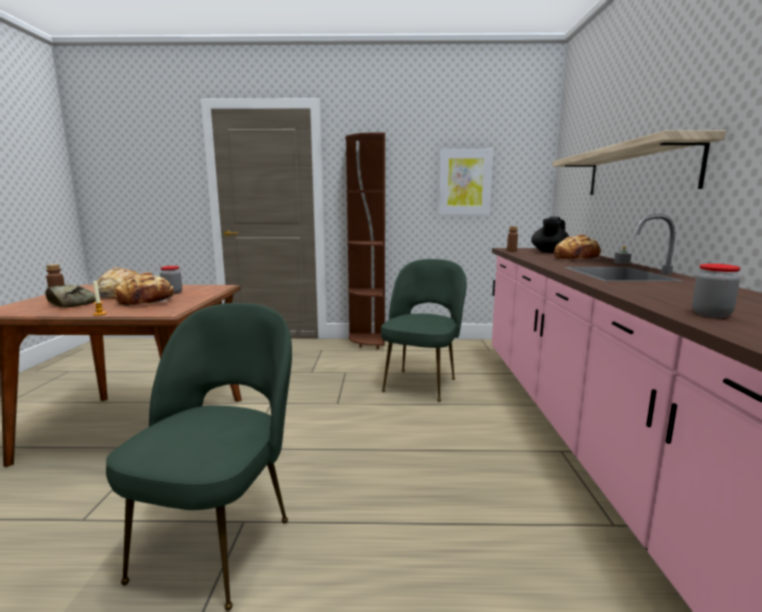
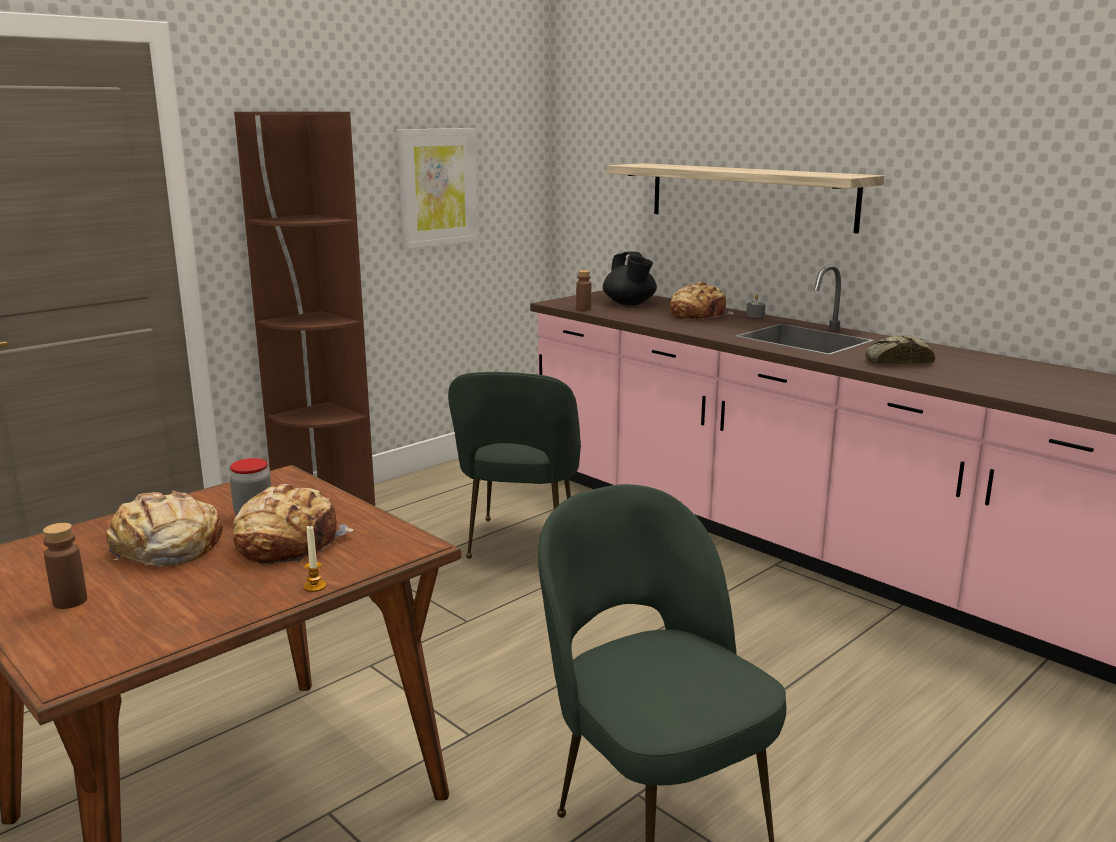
camera: 45 degrees left, 5 degrees up
(71, 303) = (155, 596): bread -> bread (896, 361)
(422, 382) = (519, 546): green chair -> green chair turned 150 degrees counterclockwise
(711, 314) = (992, 384): jar -> none

